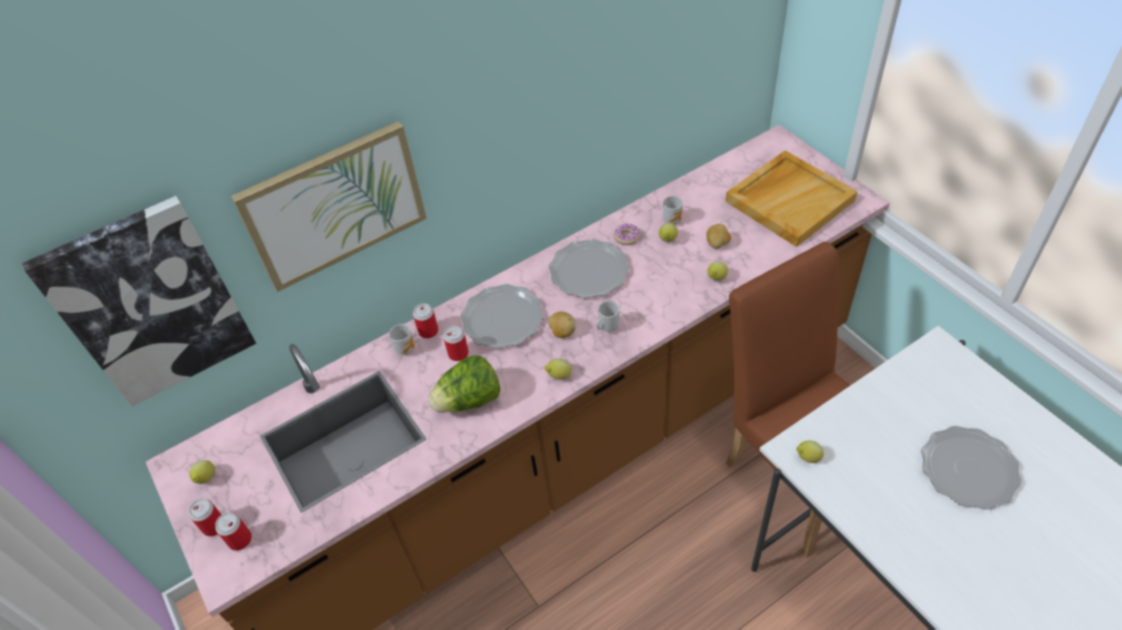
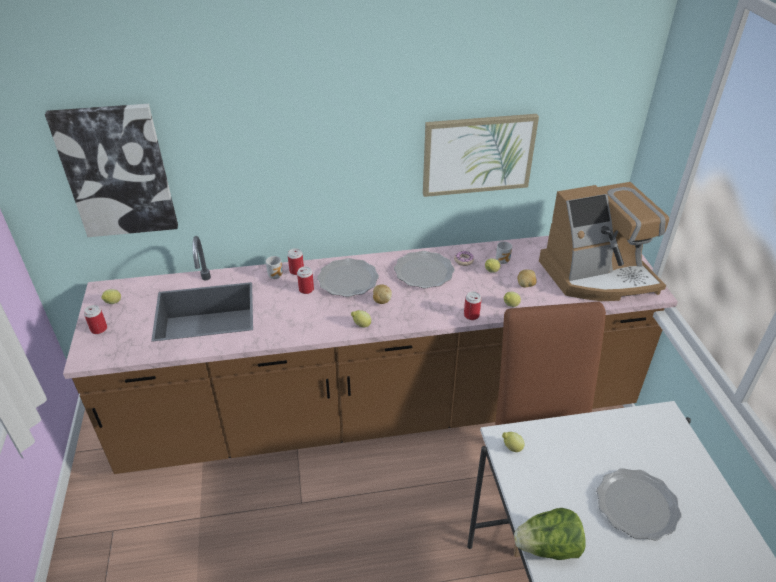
camera: 20 degrees right, 10 degrees down
(240, 540) = (107, 342): can -> can (471, 315)
(334, 205) = (252, 152): picture -> picture (478, 154)
(469, 401) = (294, 318): lettuce -> lettuce (548, 548)
(607, 327) = (413, 308): mug -> none
(789, 200) = (598, 276): beige tray -> coffee machine

